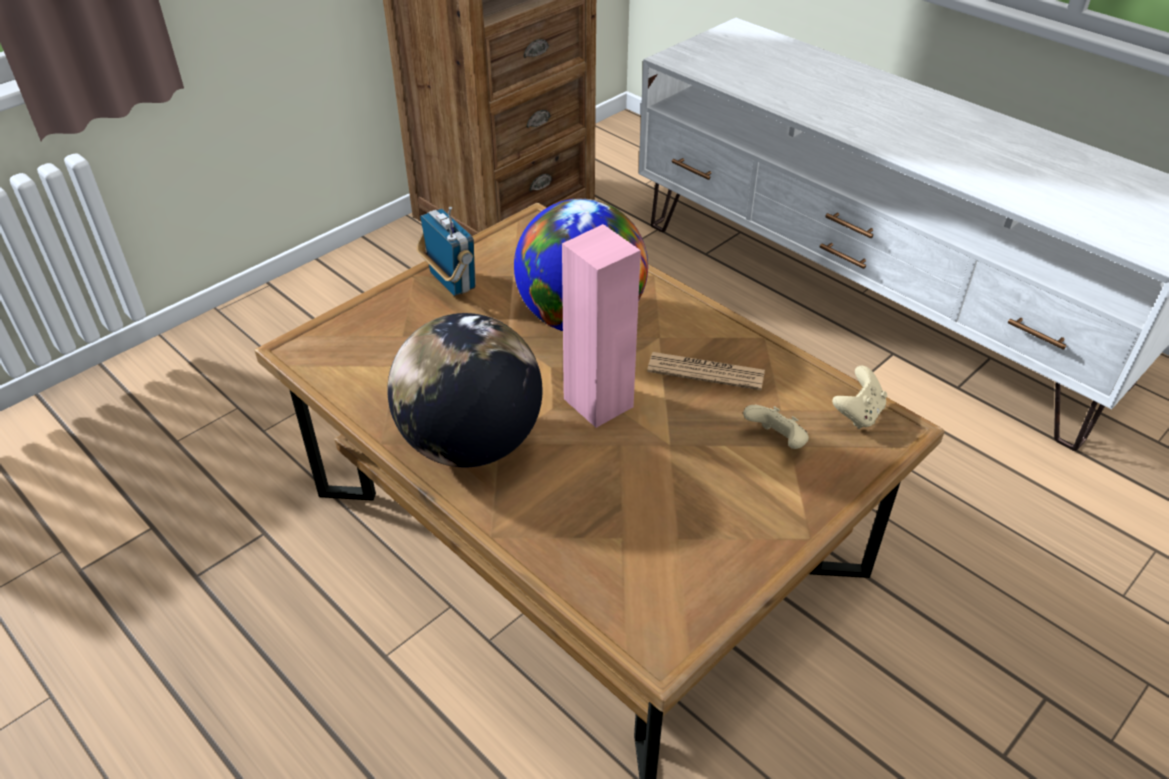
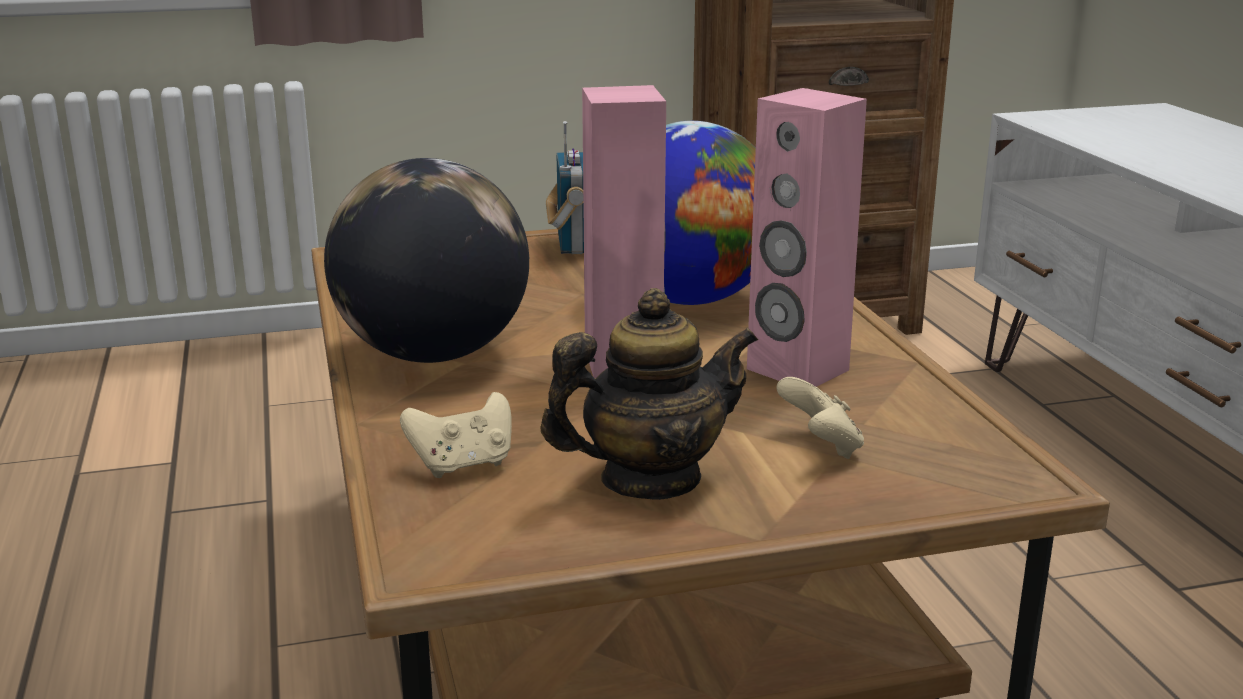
camera: 30 degrees right, 20 degrees down
(706, 372) = (796, 370): newspaper -> pink speaker
(712, 513) = (650, 479): none -> teapot
(858, 414) = (977, 452): beige game controller -> beige game controller (463, 465)

